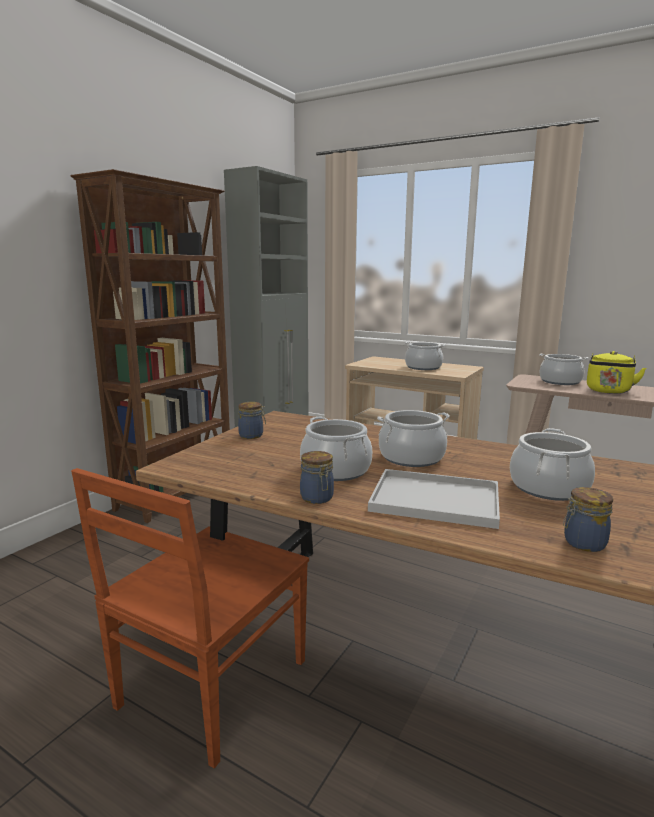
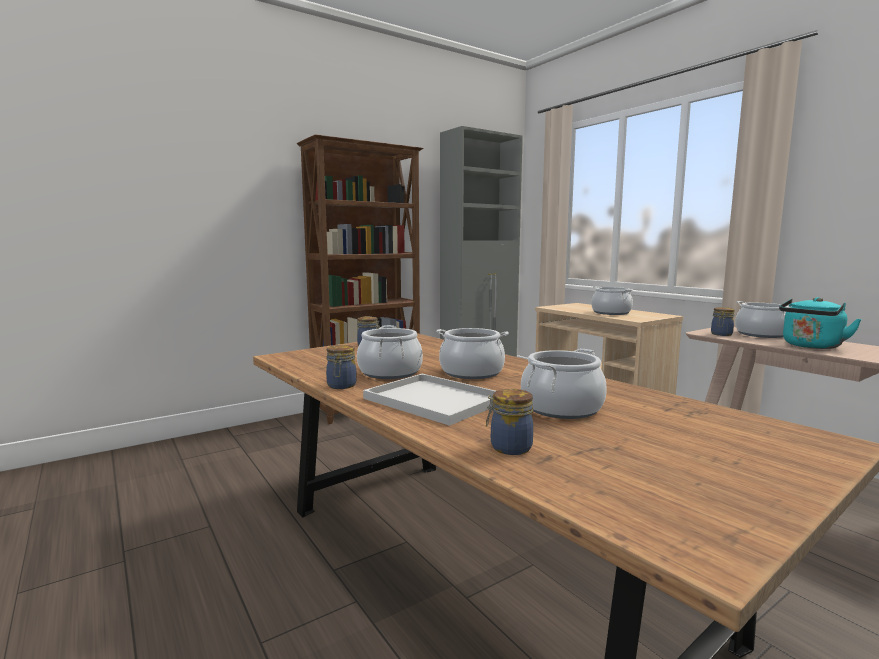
camera: 25 degrees right, 5 degrees down
(210, 686) = (271, 541): brown chair -> none
(534, 385) = (721, 334): none -> jar
(608, 391) = (811, 346): yellow kettle -> turquoise kettle

